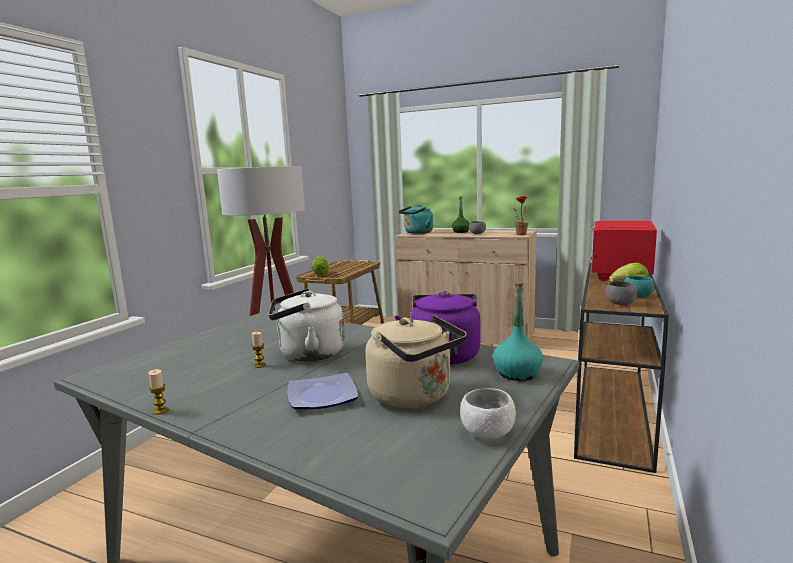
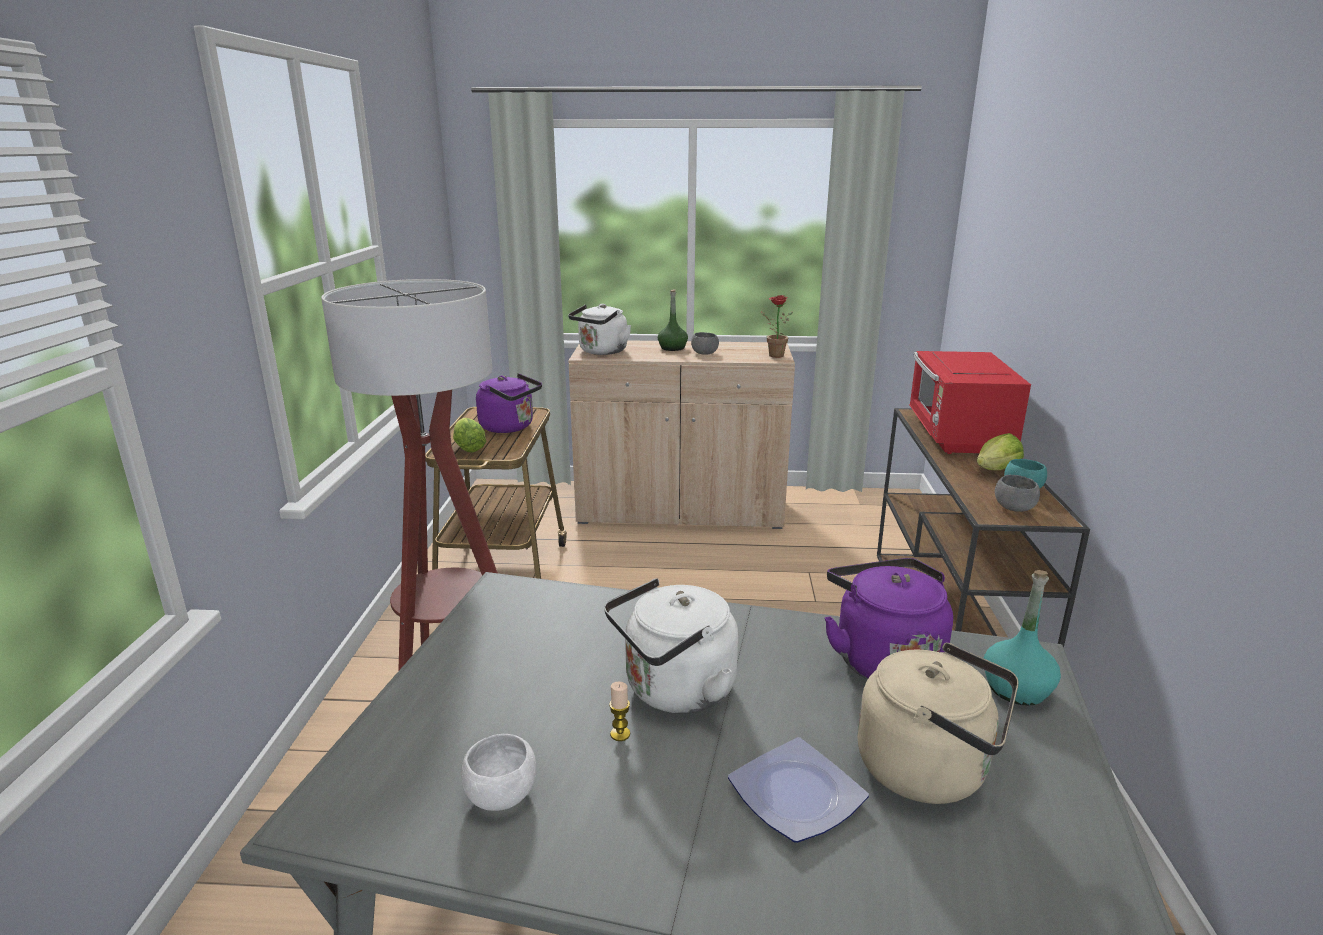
camera: 20 degrees left, 10 degrees up
(161, 411) = (560, 893): candle -> none
(351, 268) = (510, 427): none -> purple kettle
(417, 233) = (601, 352): turquoise kettle -> white kettle
(487, 433) = (1089, 830): white bowl -> white bowl (501, 795)

